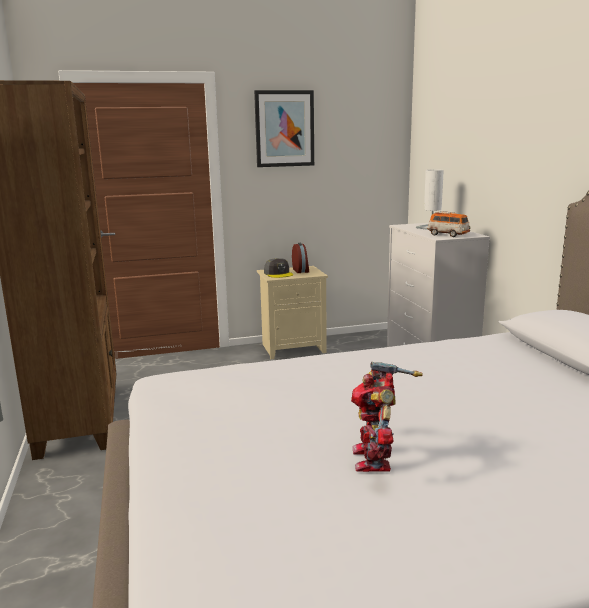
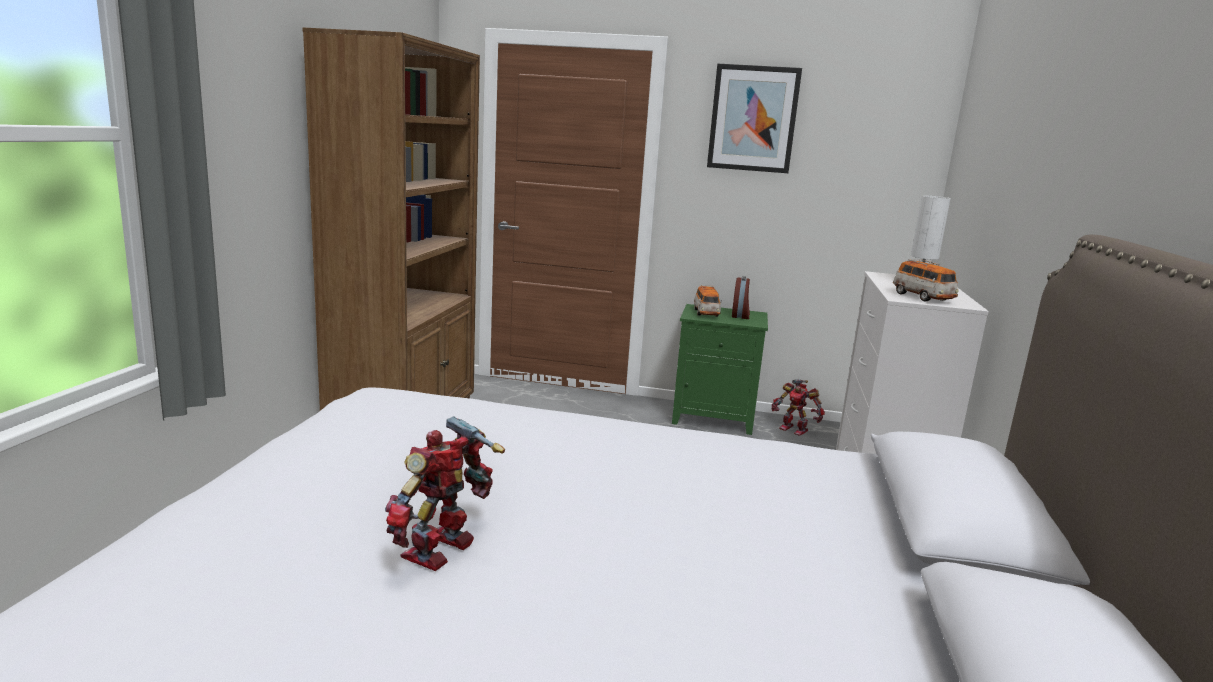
camera: 25 degrees right, 0 degrees up
(278, 274) = (706, 313): grey cap -> toy car
(293, 348) = (714, 418): beige nightstand -> green nightstand
(347, 342) = (794, 429): none -> toy robot

